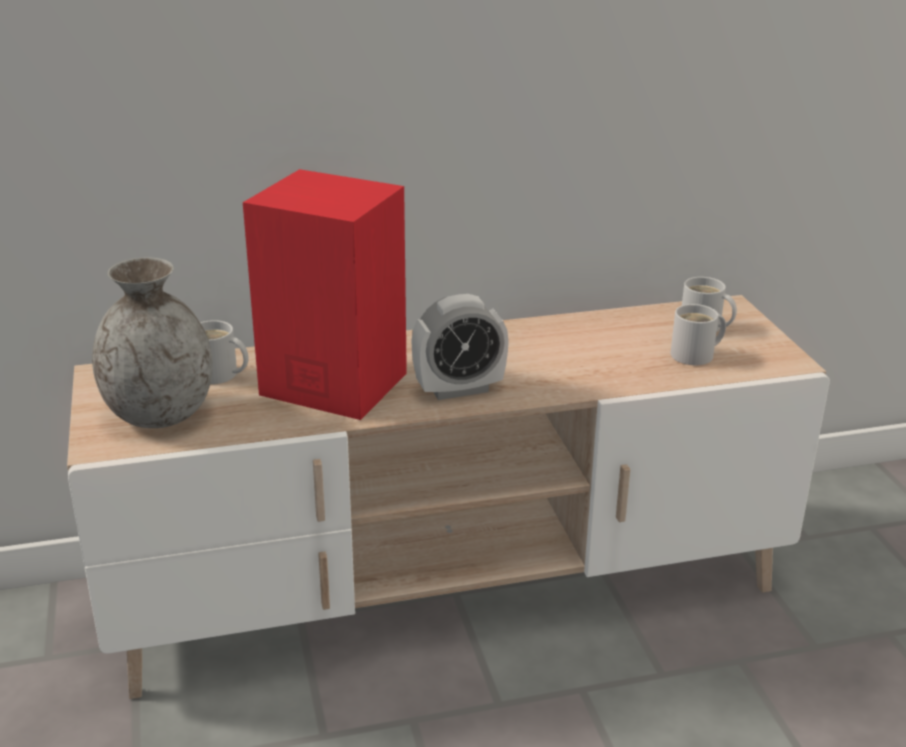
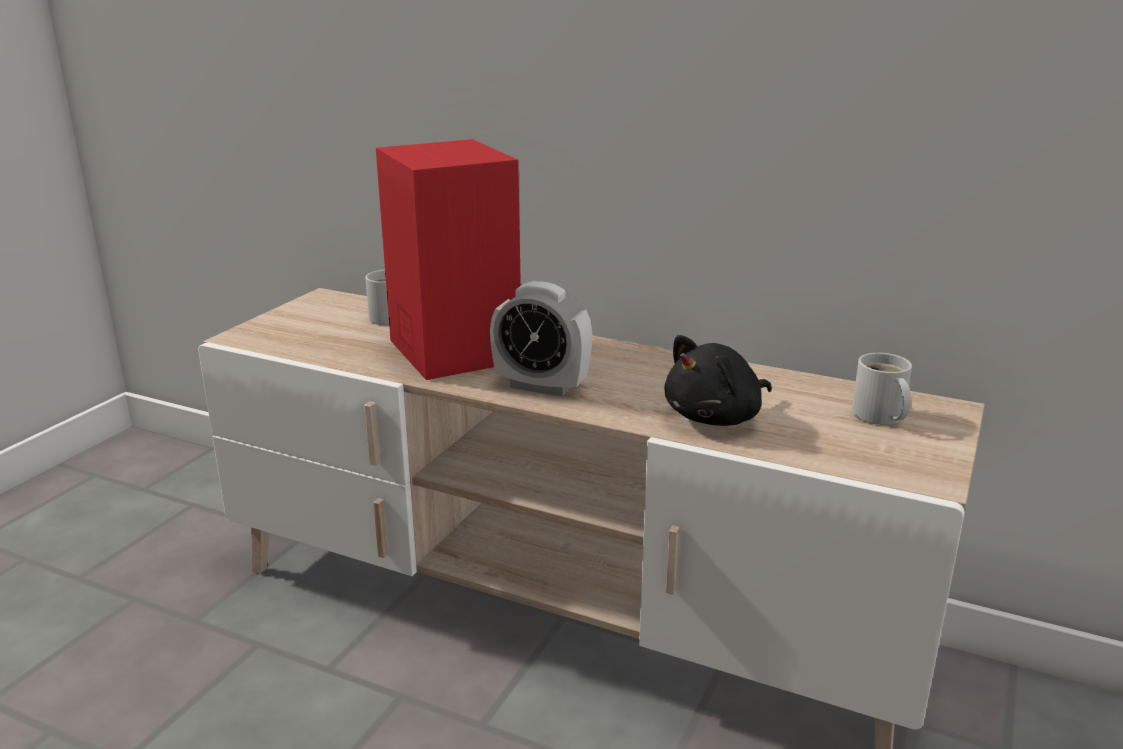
camera: 40 degrees right, 5 degrees down
(160, 414) = (309, 330): grey vase -> none
(615, 367) = (716, 417): none -> black plush toy
(696, 355) = (824, 436): white mug -> none

